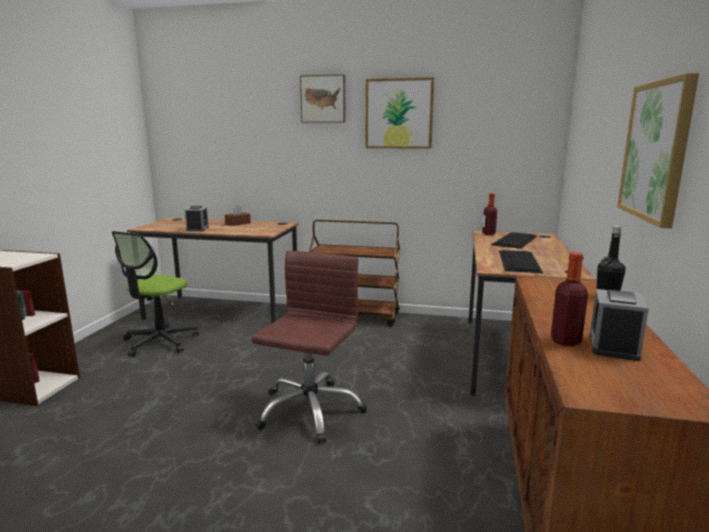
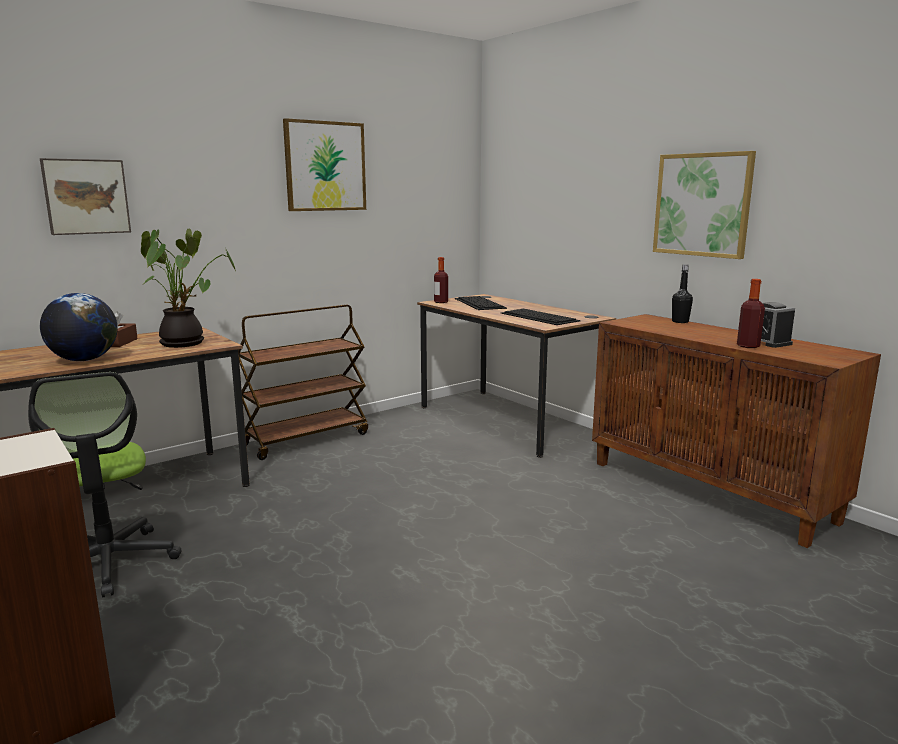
camera: 50 degrees left, 0 degrees up
(197, 229) = (84, 360): alarm clock -> globe
(257, 230) = (186, 343): none -> potted plant
(309, 410) = (459, 526): brown office chair -> none
(323, 99) = (225, 142): picture -> picture (86, 196)

